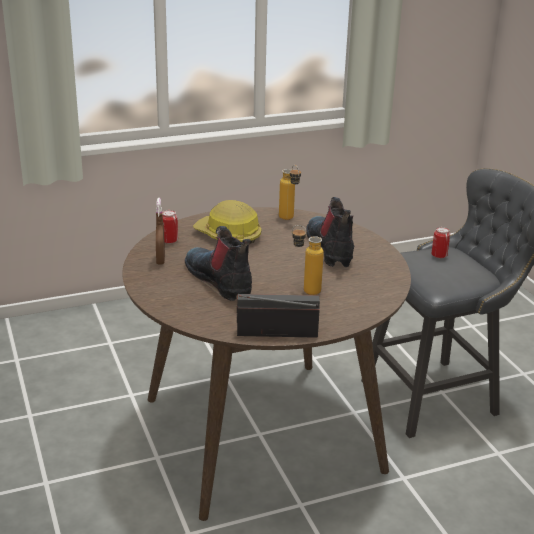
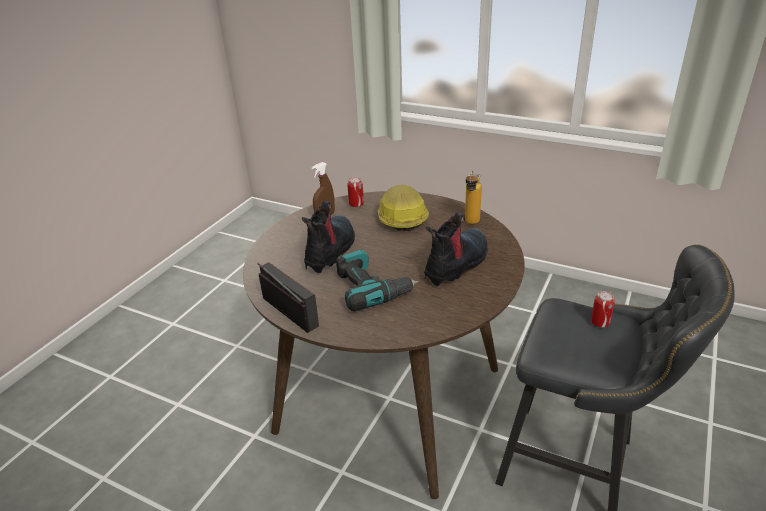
camera: 50 degrees right, 5 degrees up
(305, 290) = (372, 288): bottle -> power drill

